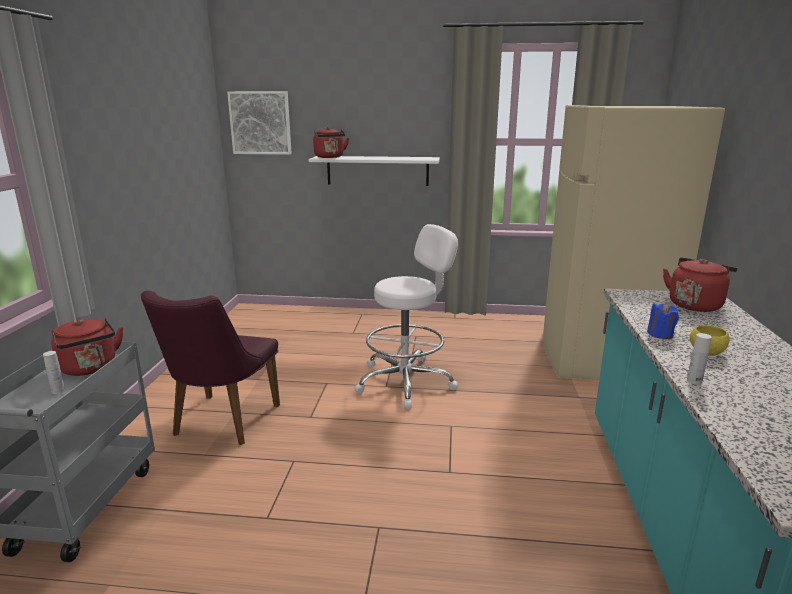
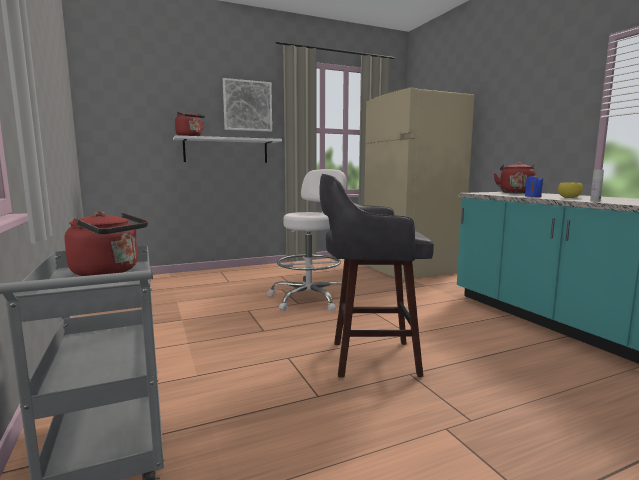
camera: 30 degrees left, 10 degrees down
(58, 391) = (103, 286): white bottle -> none
(221, 424) = (185, 353): purple chair -> none
(260, 123) = (117, 107): picture -> picture (247, 106)
(364, 491) = (369, 358): none -> grey stool

